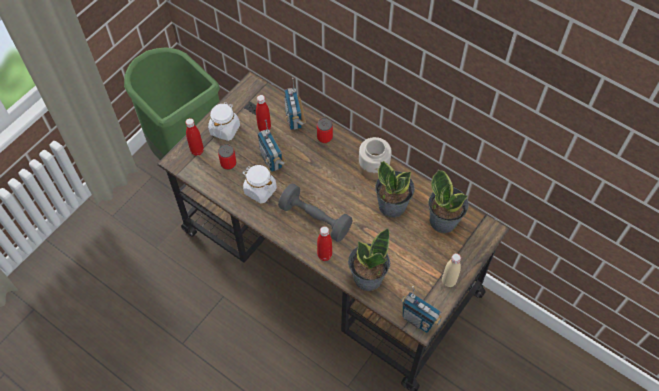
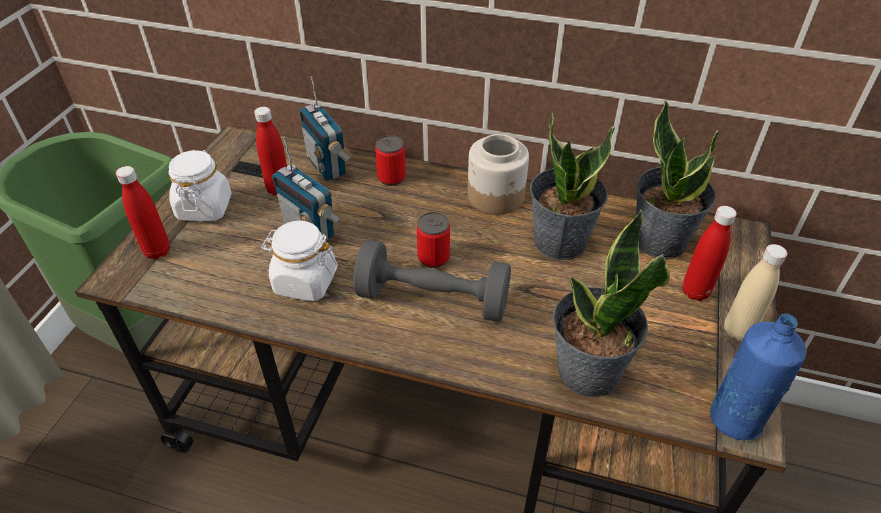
camera: 20 degrees left, 15 degrees down
(228, 163) = (227, 256): can -> can (433, 258)
(324, 255) = (482, 356): red bottle -> red bottle (695, 292)
(418, 320) = (734, 419): radio -> blue bottle

